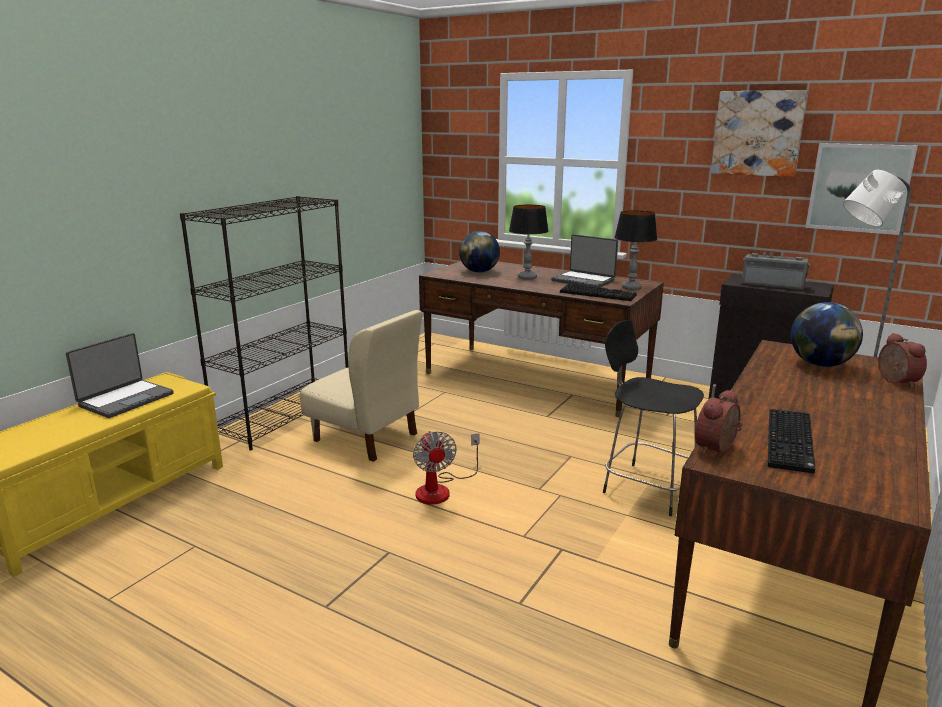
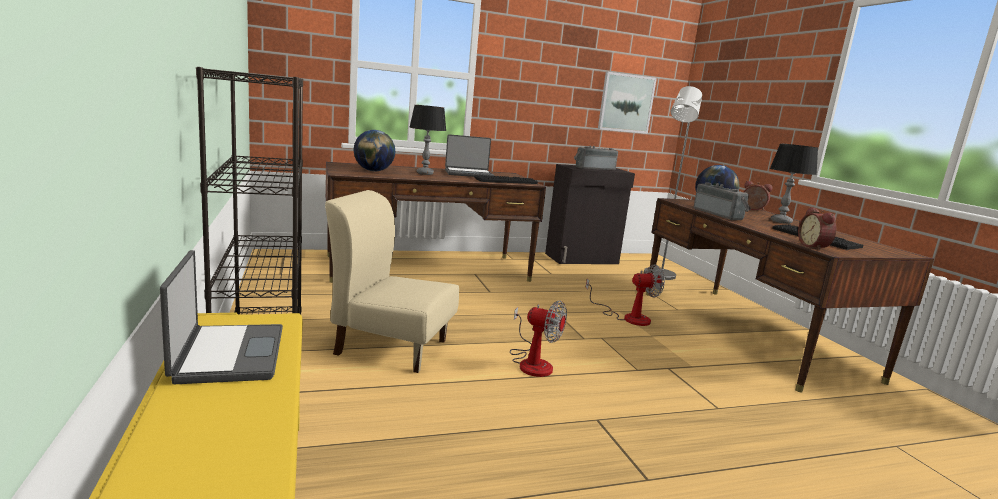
camera: 50 degrees left, 5 degrees down
(366, 437) = (391, 346): beige chair -> beige chair turned 150 degrees counterclockwise
(631, 288) = (511, 176): table lamp -> table lamp (781, 221)
(647, 487) = (628, 317): black stool -> fan
(757, 133) = (569, 61): picture -> none
(765, 378) = (719, 214): none -> radio

